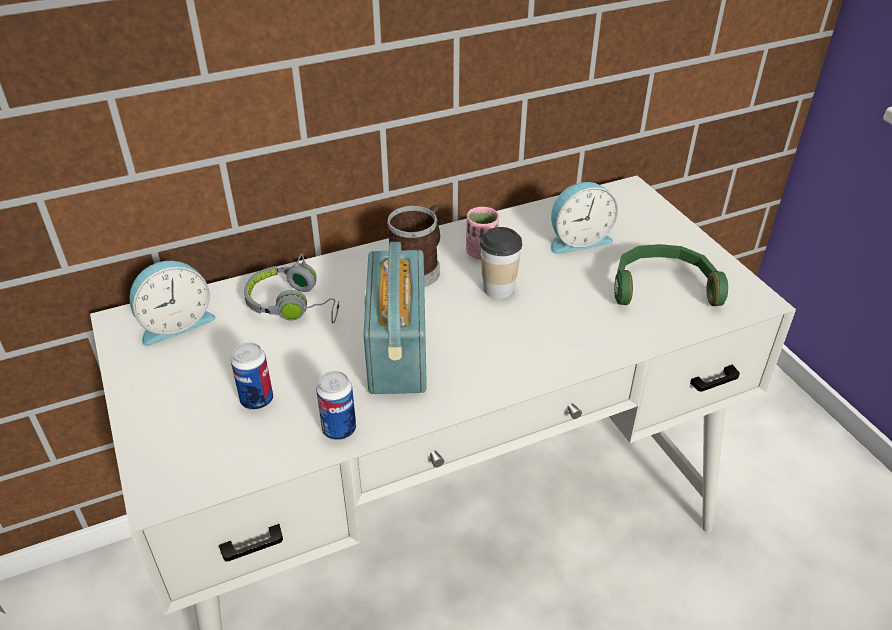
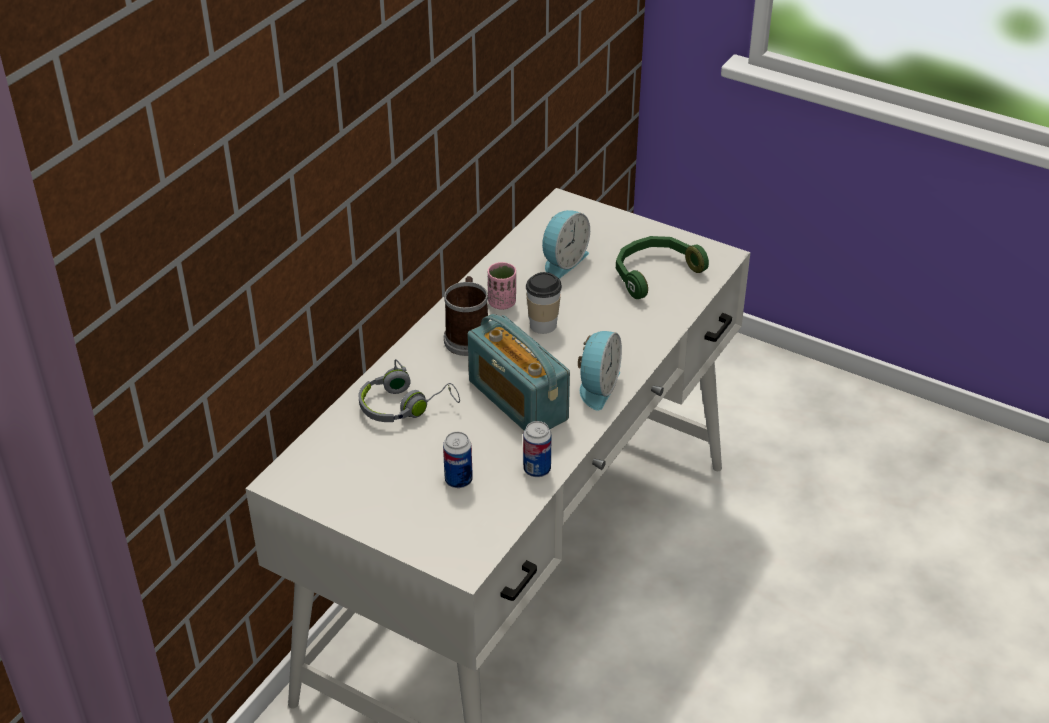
camera: 35 degrees left, 0 degrees up
(175, 323) = (327, 461): alarm clock -> alarm clock (597, 387)

